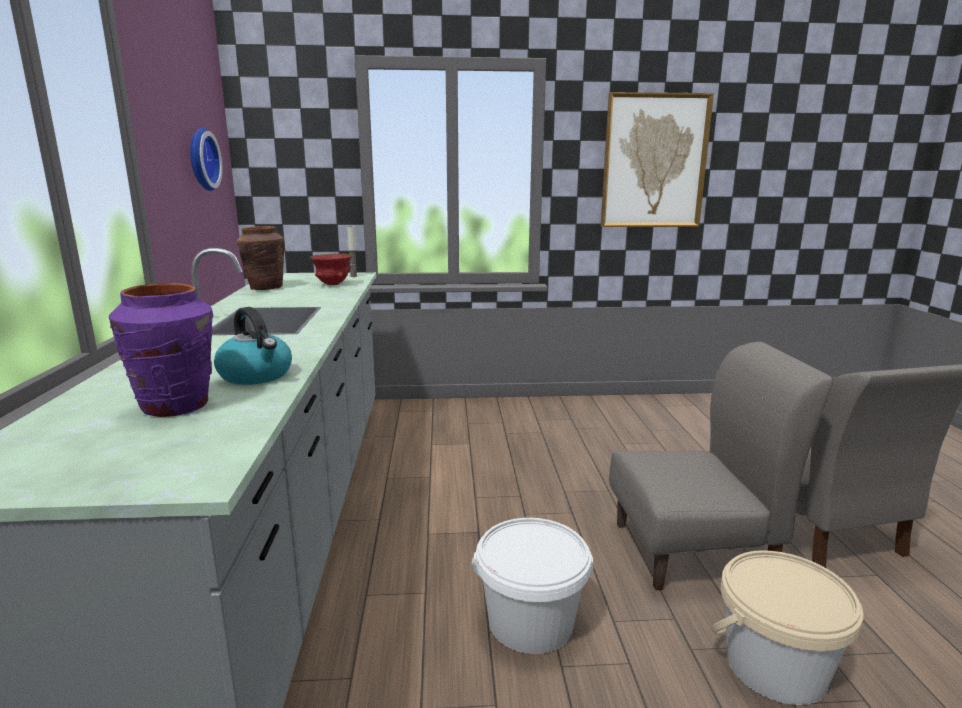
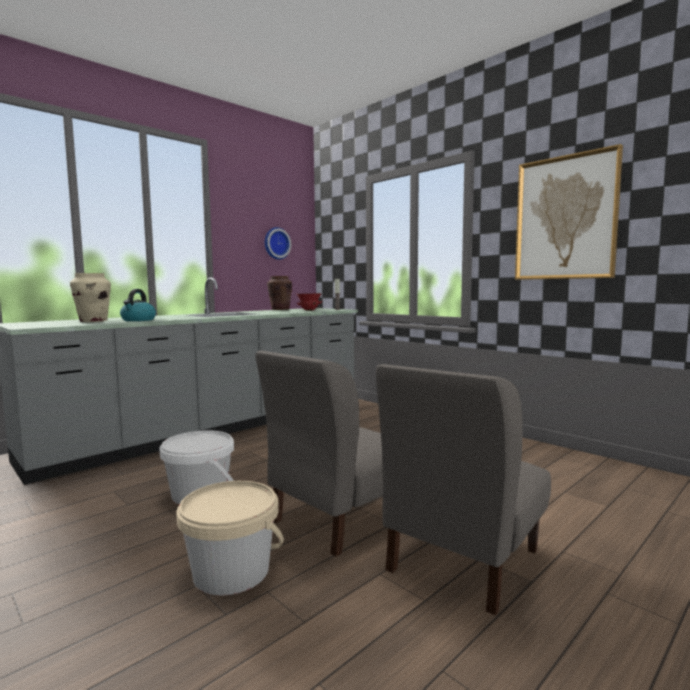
camera: 50 degrees right, 10 degrees down
(176, 406) = (93, 321): purple vase -> beige vase
(694, 551) = (338, 518): grey chair -> grey chair turned 90 degrees clockwise

